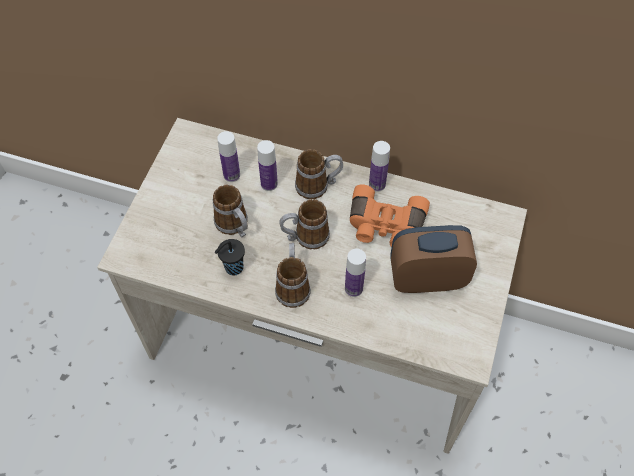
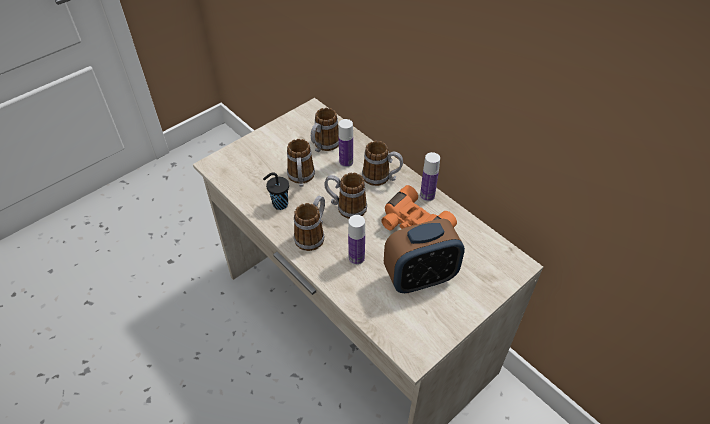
camera: 30 degrees right, 10 degrees down
(231, 175) = (324, 146): bottle -> mug
(427, 278) = (420, 278): alarm clock -> alarm clock turned 135 degrees clockwise

